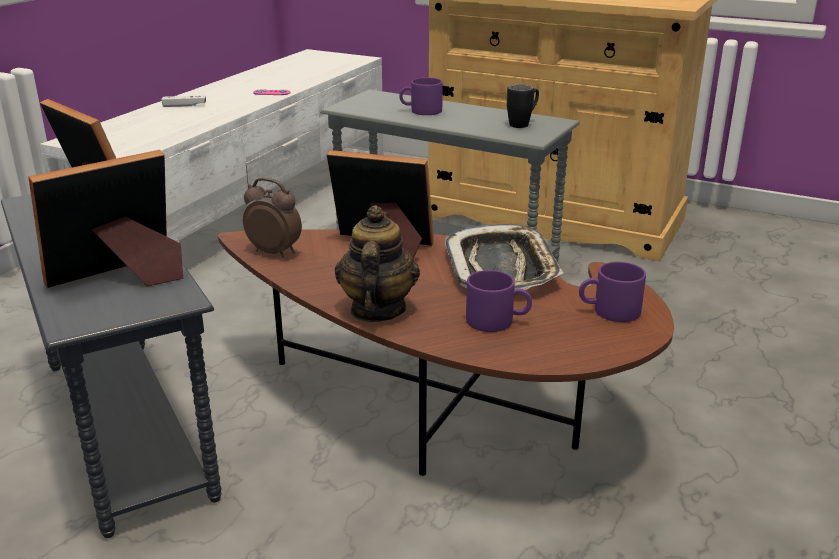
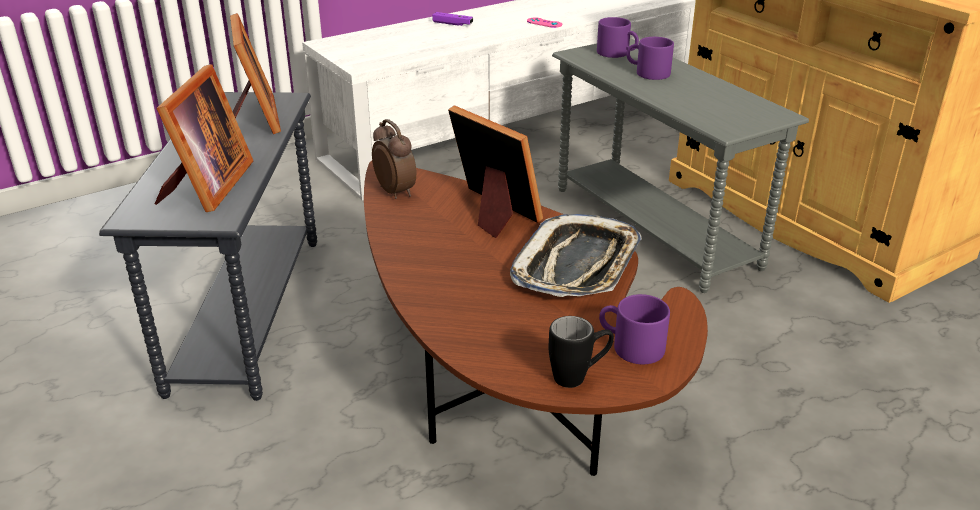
camera: 30 degrees right, 5 degrees up
(123, 277) = (206, 187): picture frame -> picture frame turned 105 degrees clockwise
(184, 106) = (452, 24): white game controller -> purple game controller
(377, 310) = (418, 274): teapot -> none
(497, 320) = (511, 320): purple mug -> purple mug (618, 53)
(523, 124) = (737, 110): black mug -> black mug (579, 376)

